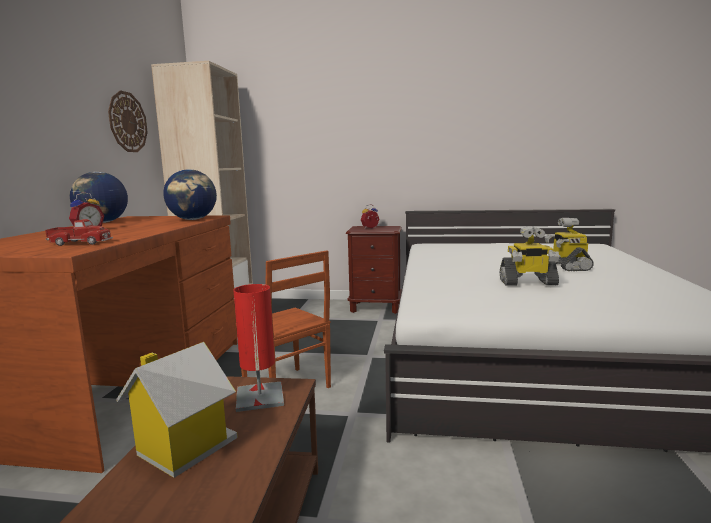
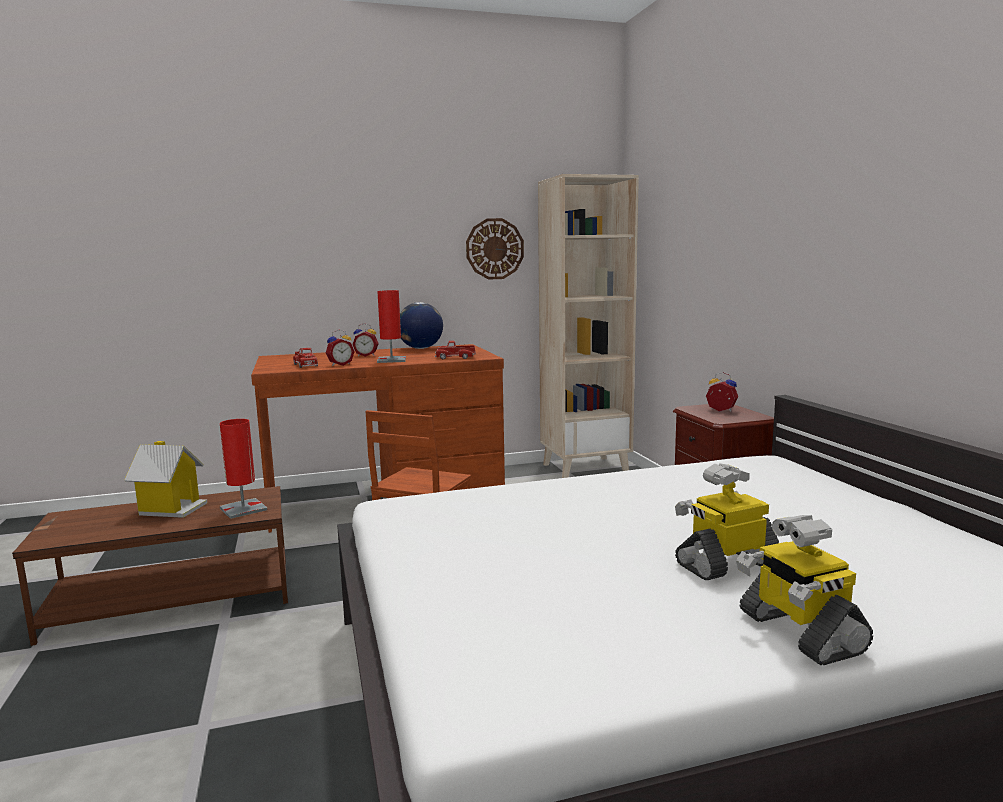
camera: 65 degrees right, 0 degrees up
(121, 236) = (340, 364): none -> alarm clock
(148, 228) = (391, 360): none -> red table lamp
(193, 219) = (455, 358): globe -> toy truck
(527, 283) = (547, 539): toy robot -> toy robot (798, 632)

